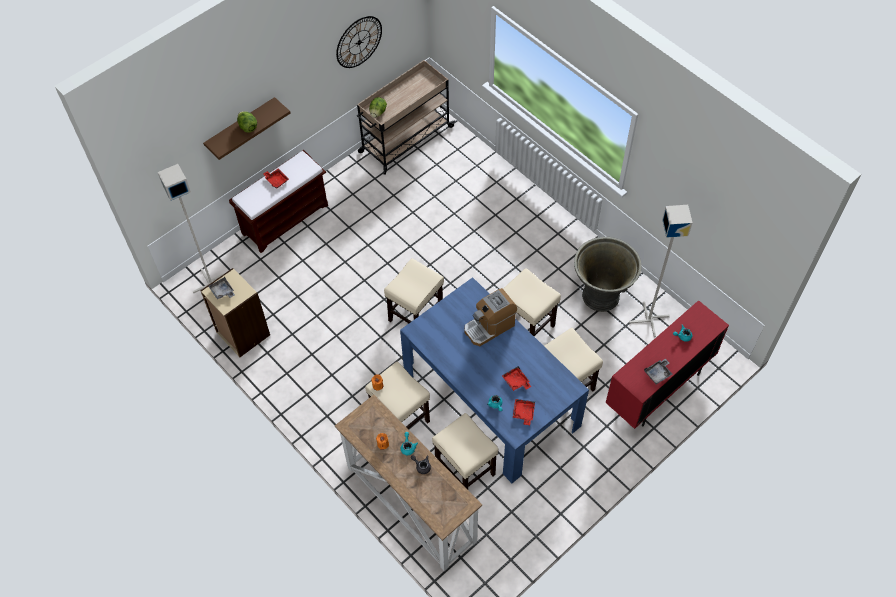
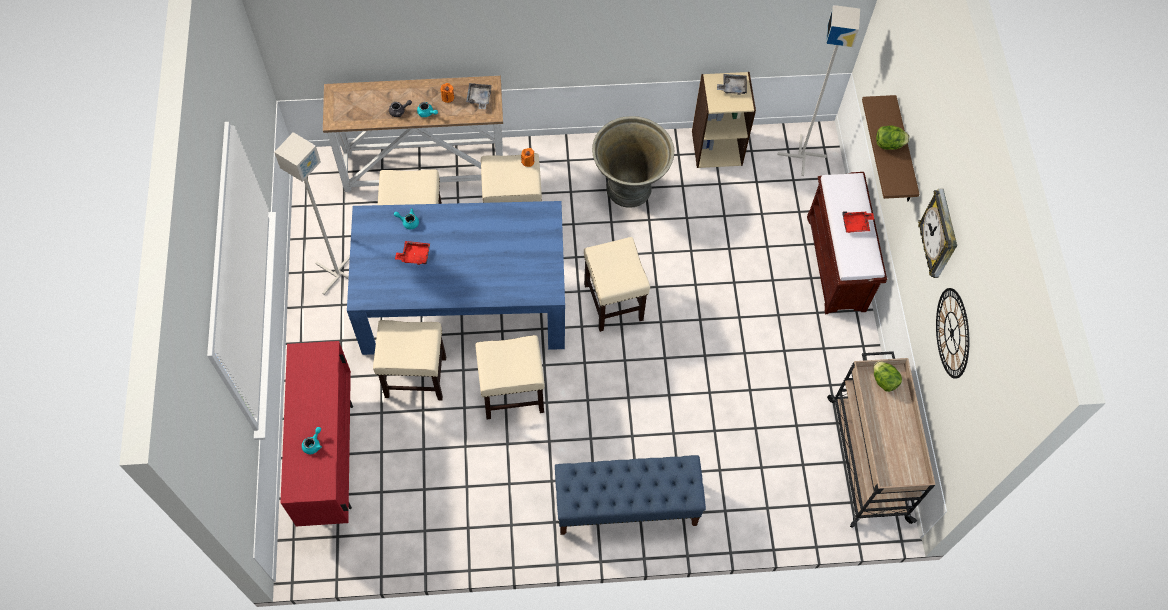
camera: 125 degrees right, 5 degrees up
(307, 61) = (940, 235): none -> wall clock
(489, 326) = (493, 277): coffee machine -> none
(523, 413) = (378, 238): red tray -> none
(537, 225) = (626, 506): none -> blue bench
(601, 295) = (480, 496): grey planter -> grey planter (629, 189)
(649, 319) = (409, 521): grey floor lamp -> grey floor lamp (337, 275)
(658, 373) = (300, 384): grey tray -> grey tray (479, 98)

